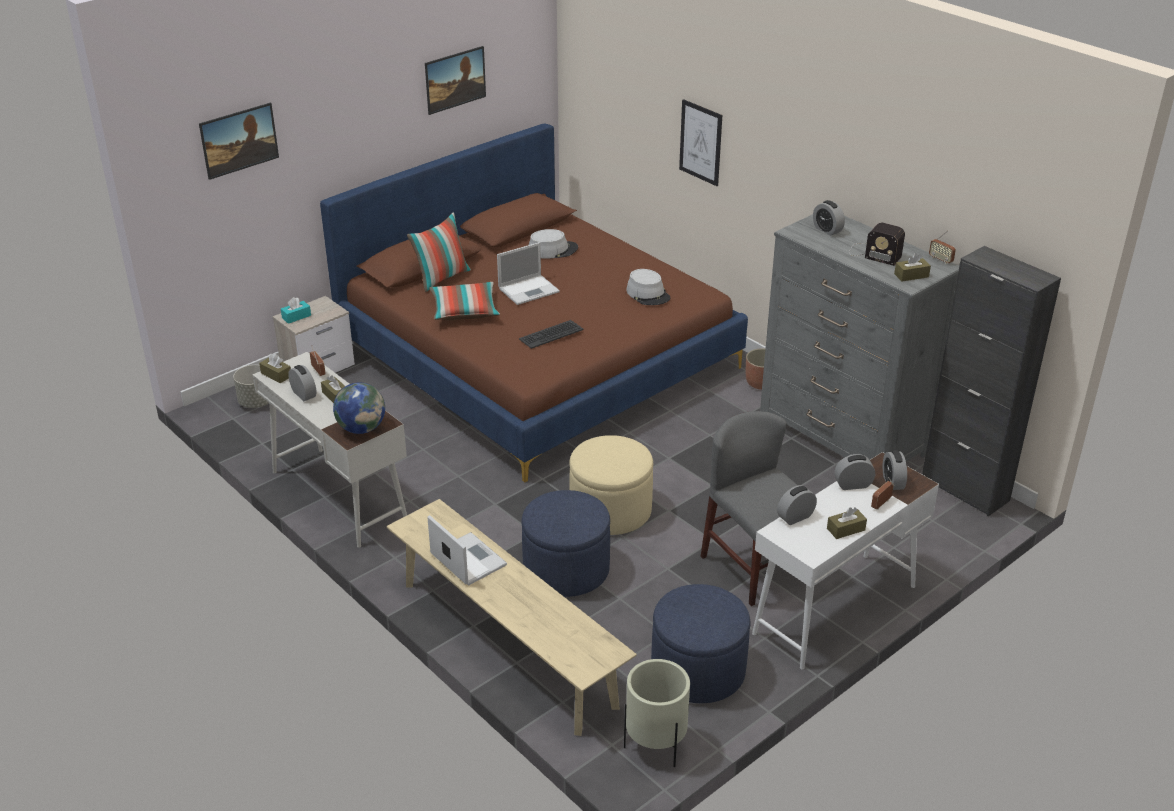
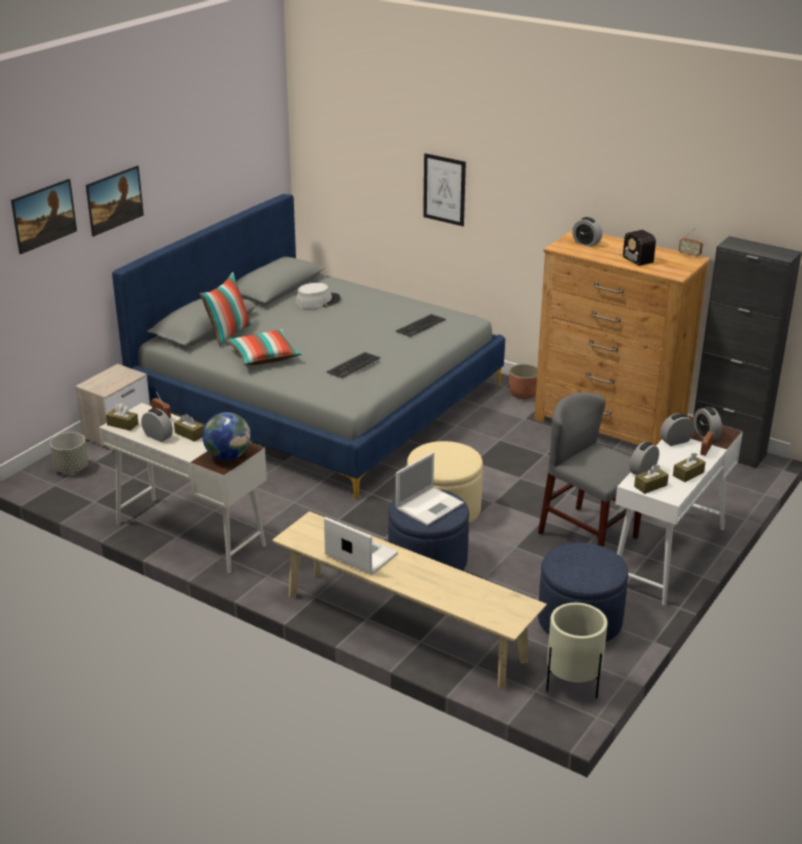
camera: 15 degrees left, 5 degrees down
(296, 316) = (98, 383): turquoise tissue box -> none
(456, 92) = (214, 167): picture -> picture (116, 213)
(529, 290) = (314, 333): laptop -> laptop (430, 505)
(538, 357) = (319, 398): brown bed -> grey bed
(648, 294) = (420, 325): grey hat -> keyboard
(842, 435) = (609, 425): grey dresser -> brown dresser
(873, 253) = (633, 256): radio -> radio turned 45 degrees clockwise
(911, 275) = (673, 268): brown tissue box -> brown tissue box (650, 486)

